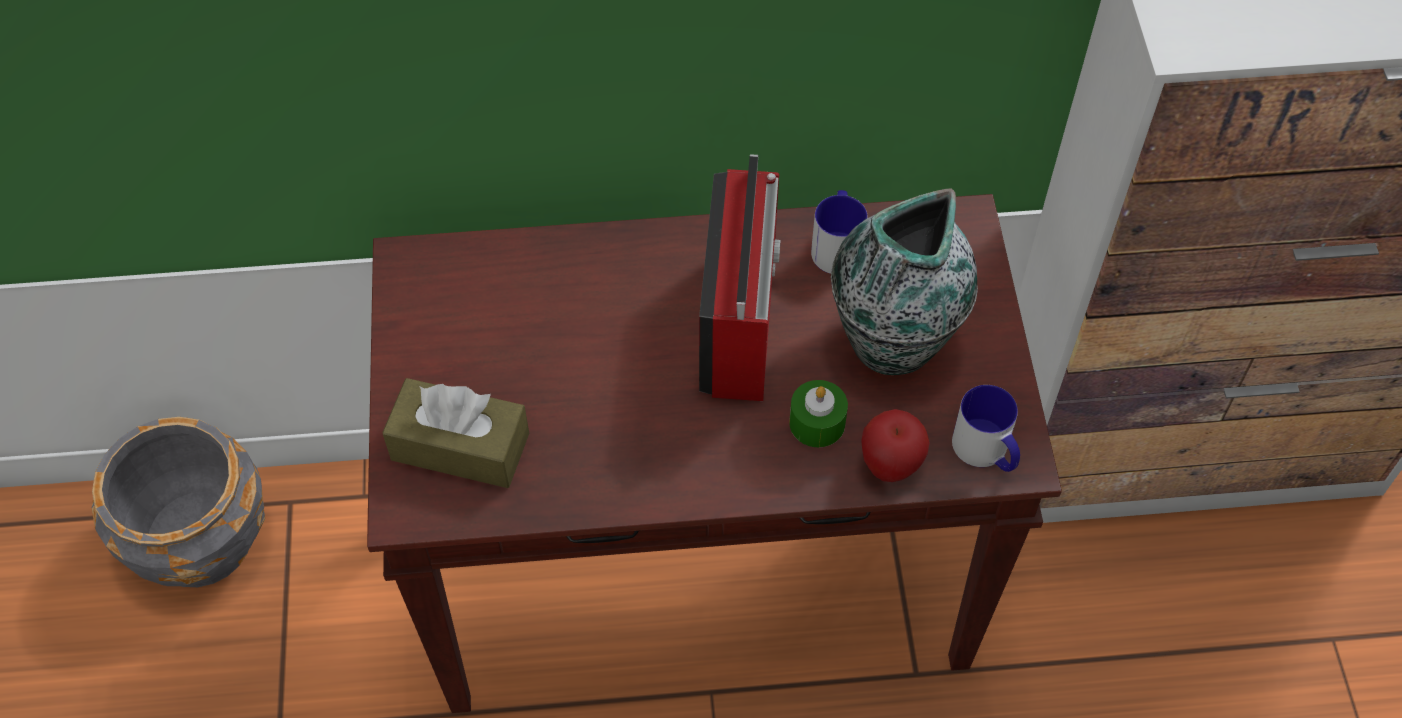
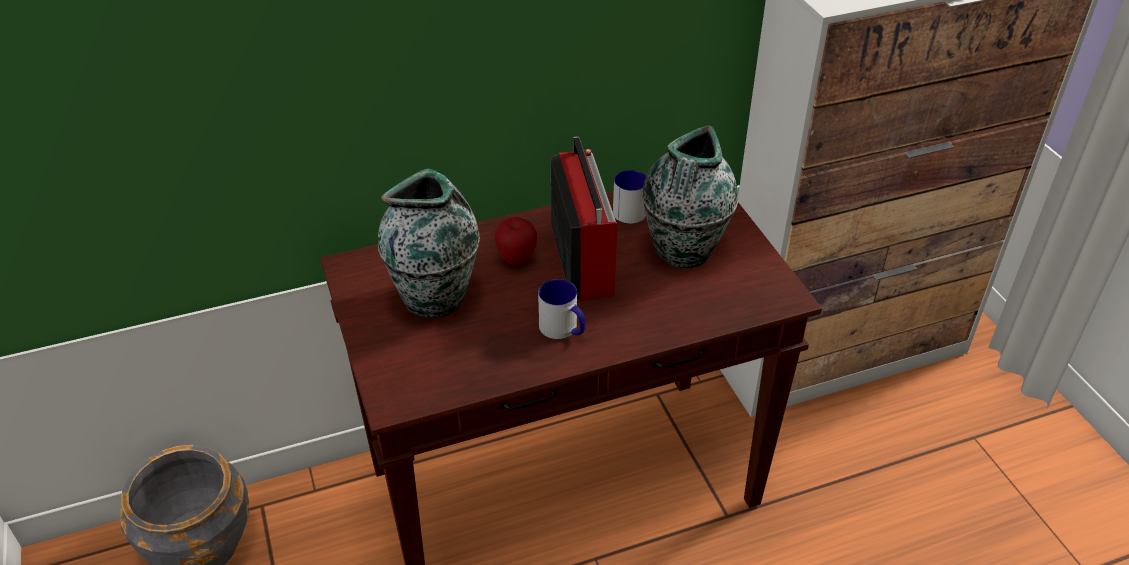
camera: 15 degrees left, 15 degrees down
(460, 446) = (419, 359): brown tissue box -> none
(512, 346) = (436, 298): none -> vase
(817, 423) = (653, 301): green candle -> none
(890, 466) = (710, 315): apple -> apple (516, 259)
(986, 452) = (766, 296): mug -> mug (563, 329)

